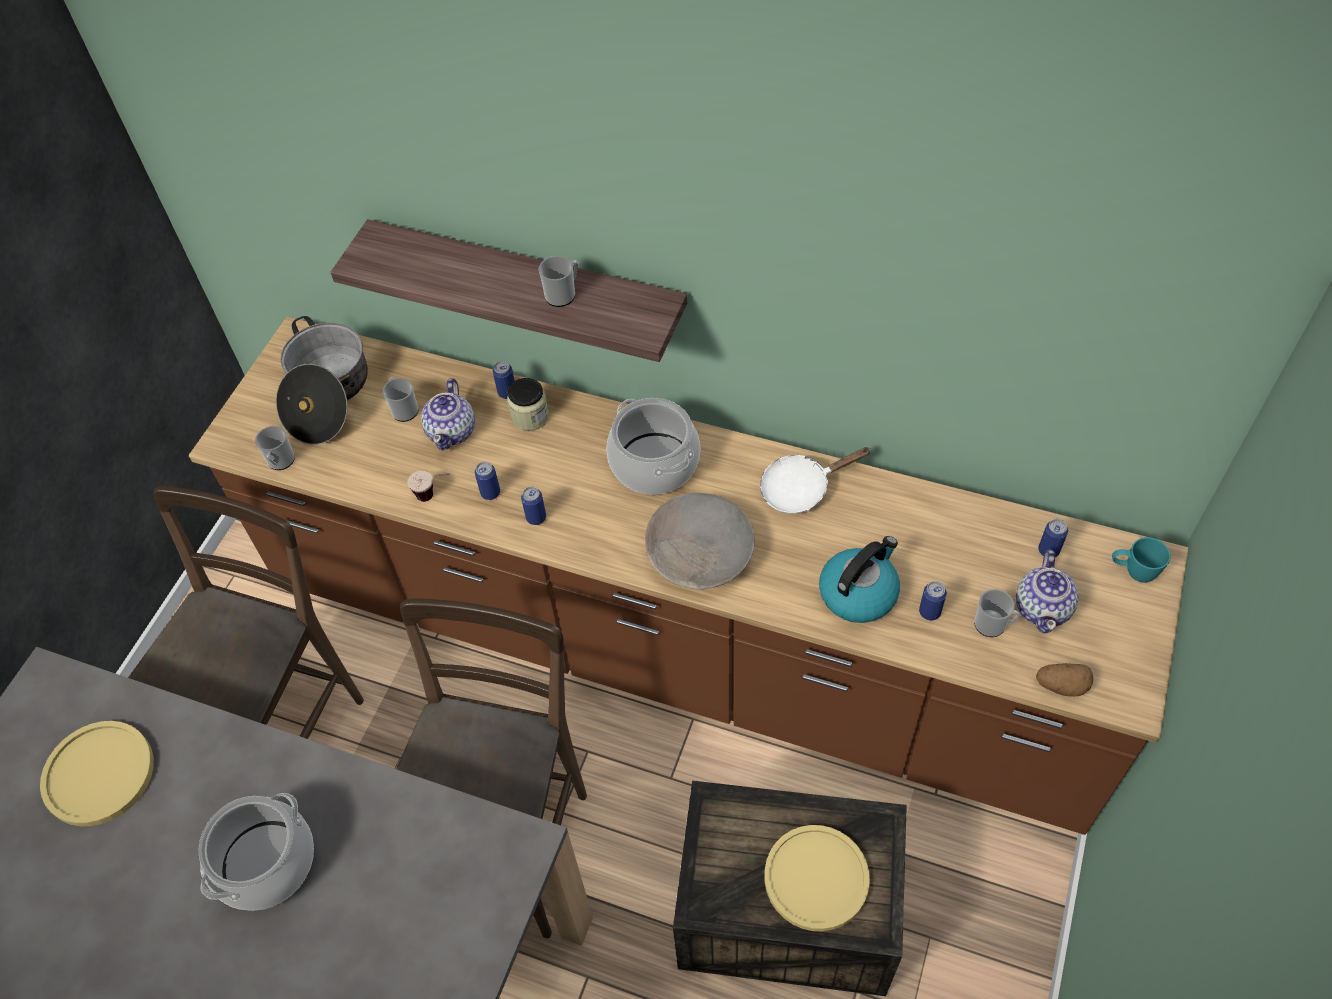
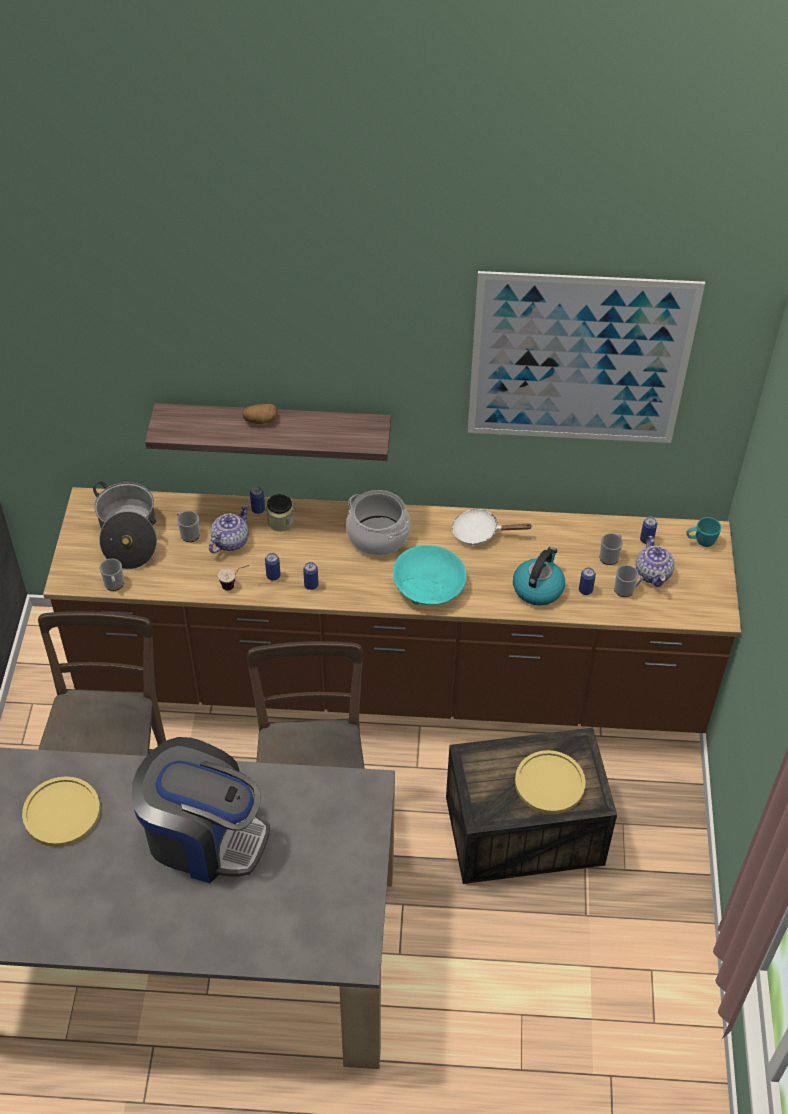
camera: 20 degrees left, 5 degrees down
(265, 862) = (204, 836): cooking pot -> coffee machine
(452, 431) = (229, 541): teapot -> teapot turned 135 degrees counterclockwise
(563, 294) = (310, 429): mug -> mug (610, 556)
(700, 553) = (429, 585): beige bowl -> turquoise bowl
(801, 488) = (480, 532): white frying pan -> white frying pan turned 45 degrees clockwise
(978, 257) = (579, 360): none -> picture
(1061, 685) = (676, 615): potato -> potato (260, 421)

